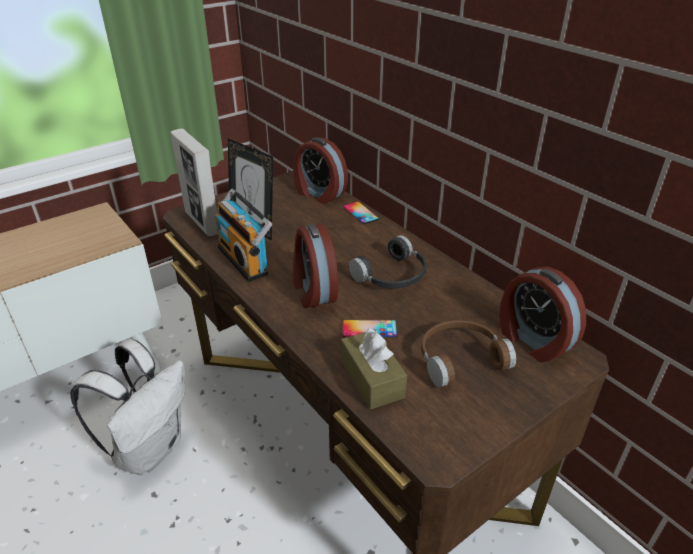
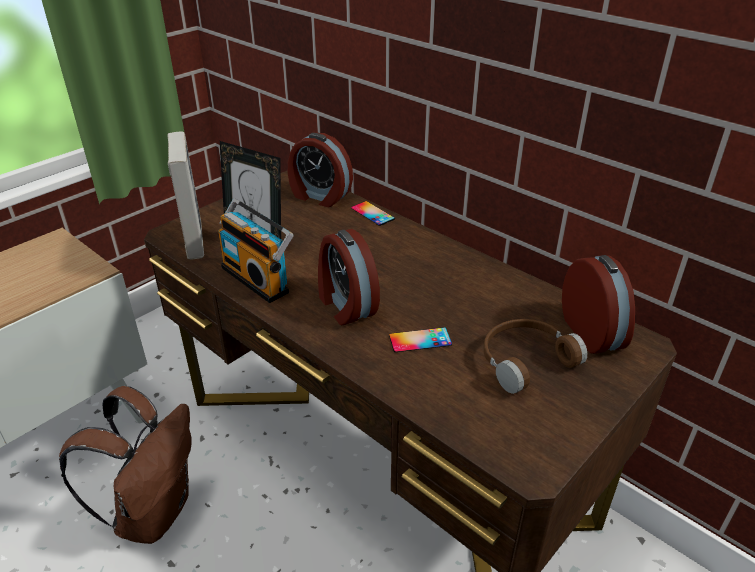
camera: 10 degrees left, 0 degrees up
(150, 448) = (154, 511): white backpack -> brown backpack
(202, 222) = (194, 241): picture frame -> picture frame turned 150 degrees counterclockwise
(372, 379) = (438, 394): brown tissue box -> none
(393, 276) = (428, 279): black headphones -> none
(532, 340) = (593, 332): alarm clock -> alarm clock turned 150 degrees counterclockwise

